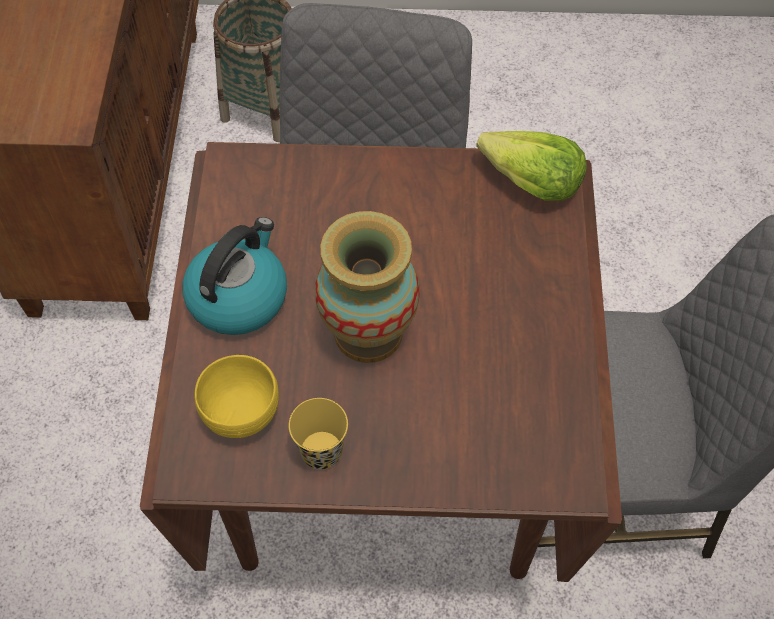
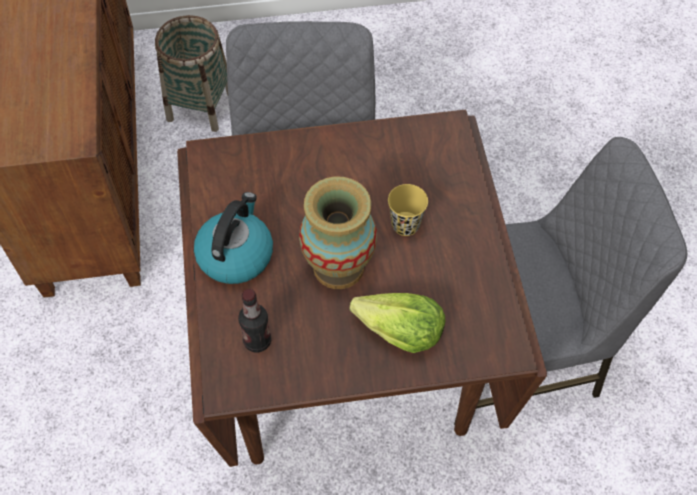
camera: 10 degrees left, 0 degrees up
(242, 414) = (257, 341): yellow bowl -> bottle
(321, 451) = (322, 359): yellow cup -> yellow cup (405, 225)
(530, 183) = (435, 138): lettuce -> lettuce (399, 332)

